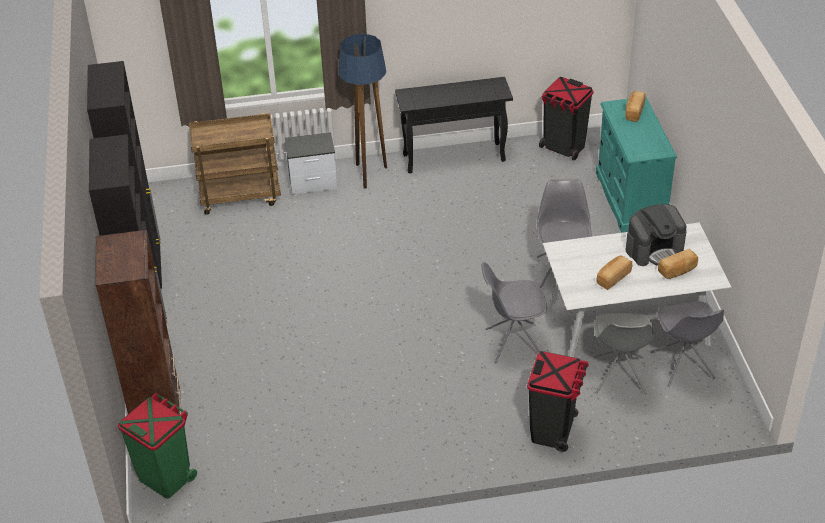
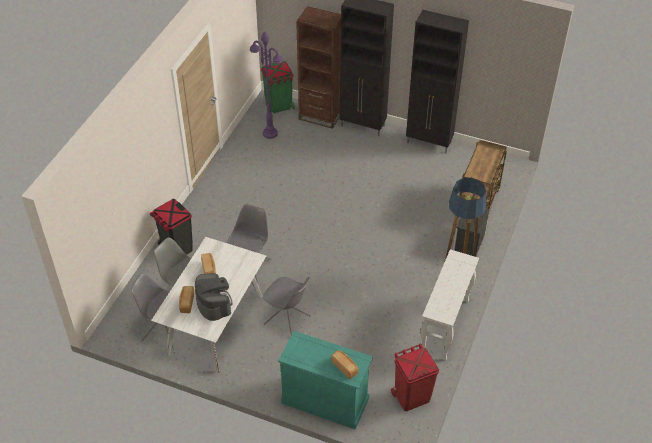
camera: 120 degrees right, 5 degrees up
(240, 454) = (270, 133): none -> purple floor lamp
(454, 157) = (445, 326): black console table -> white console table
(563, 148) = (411, 396): black trash can -> red trash can
(654, 249) = (214, 303): coffee machine -> coffee machine turned 150 degrees clockwise

